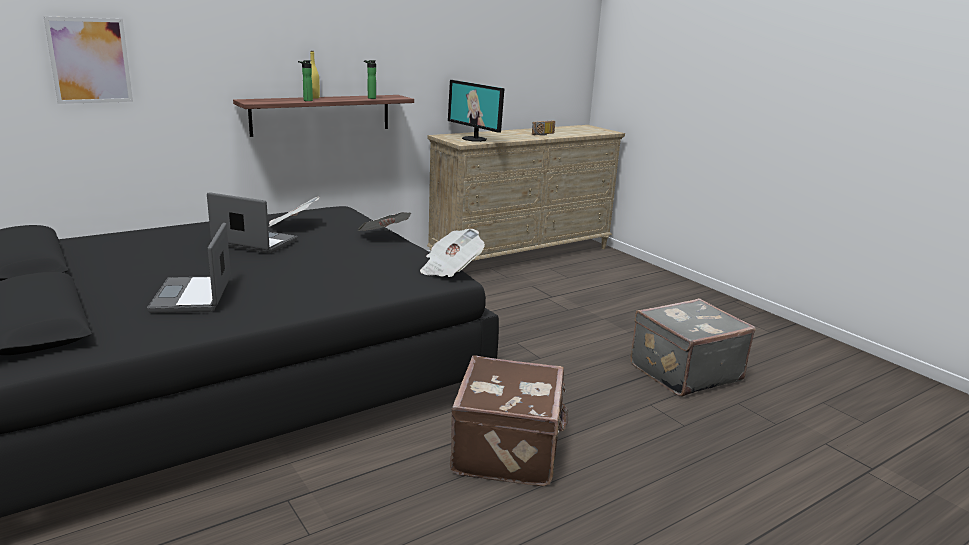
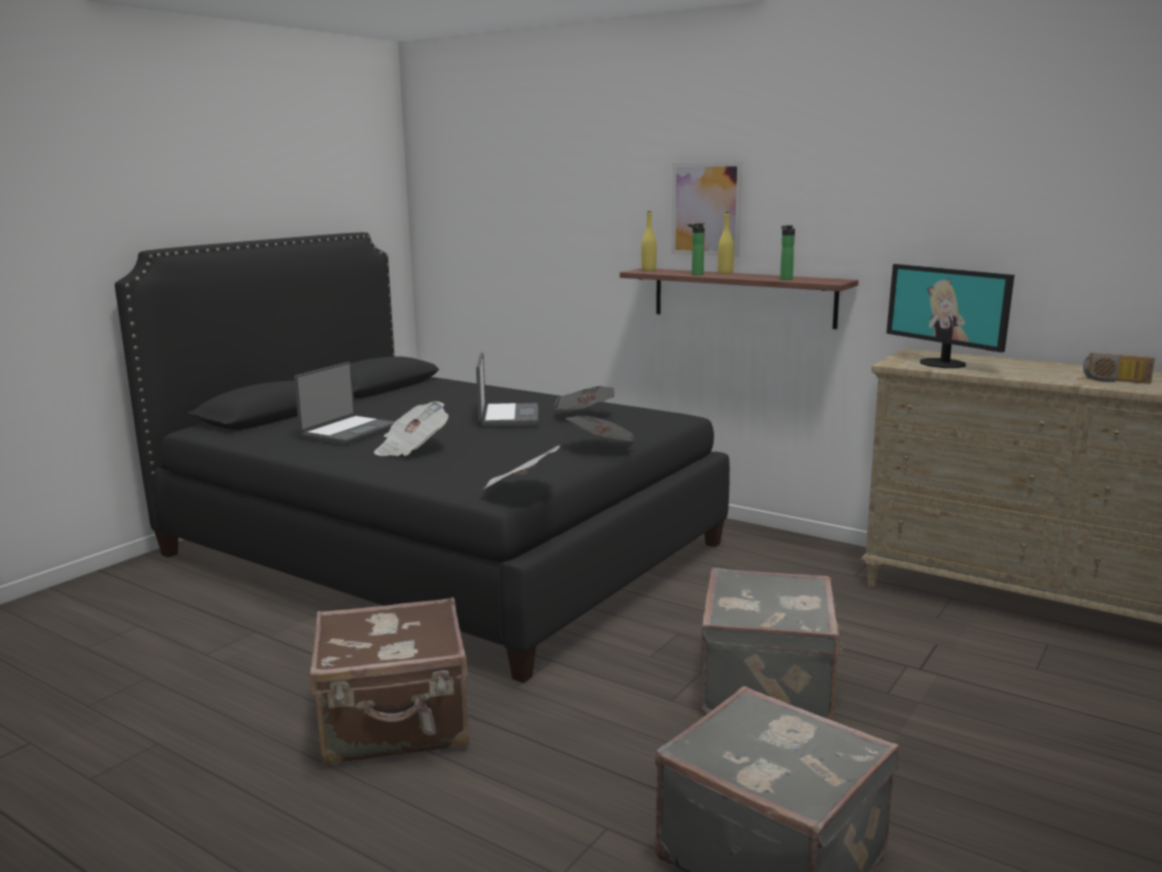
camera: 70 degrees right, 5 degrees down
(90, 60) = (527, 220): picture -> picture (706, 209)
(194, 296) = (348, 432): laptop -> laptop turned 150 degrees clockwise
(254, 100) = (648, 270): none -> yellow bottle
(296, 283) = (411, 449): none -> newspaper
(474, 139) = (943, 363): monitor -> monitor turned 60 degrees counterclockwise
(543, 331) = (769, 686): none -> grey suitcase

